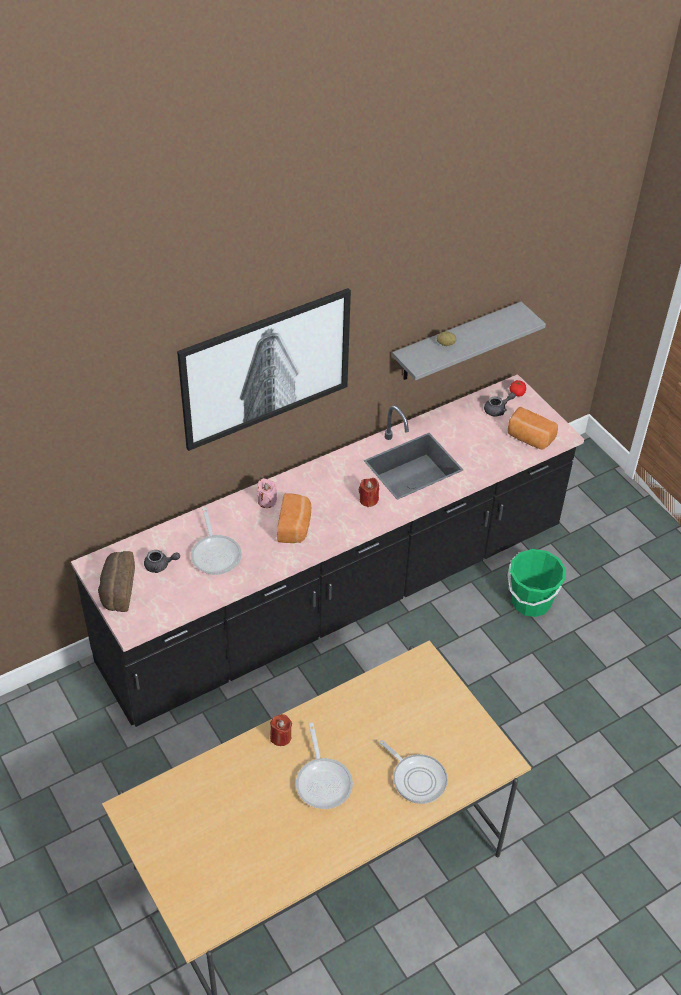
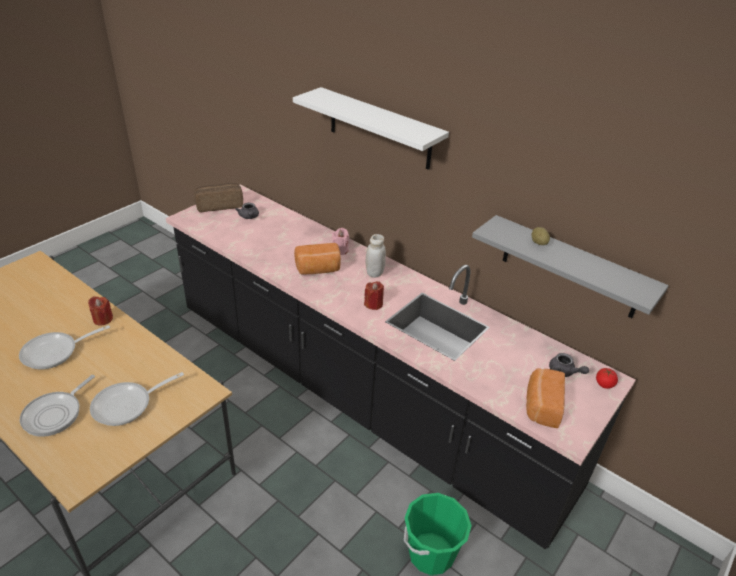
camera: 70 degrees right, 10 degrees down
(215, 554) = (271, 238): frying pan -> frying pan (127, 405)
(266, 368) = (379, 129): picture -> white shelf
(318, 485) = (374, 273): none -> white jar

